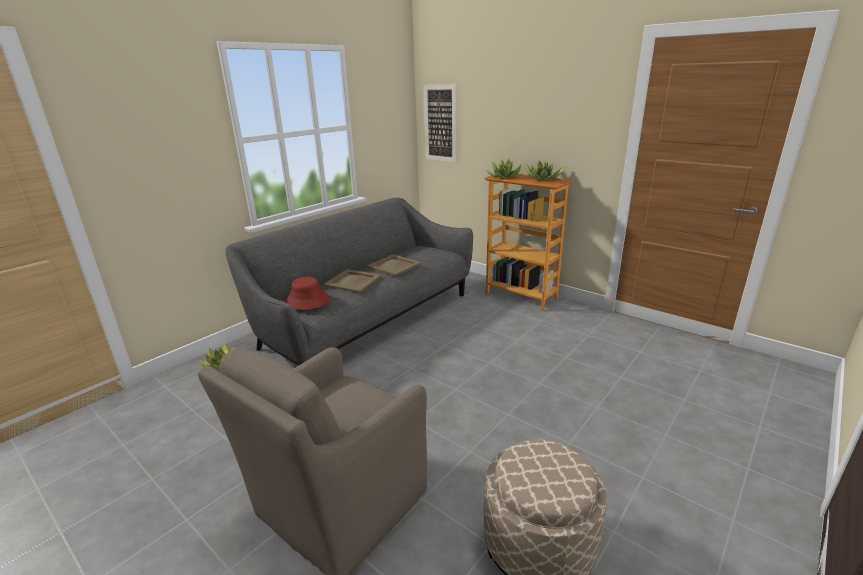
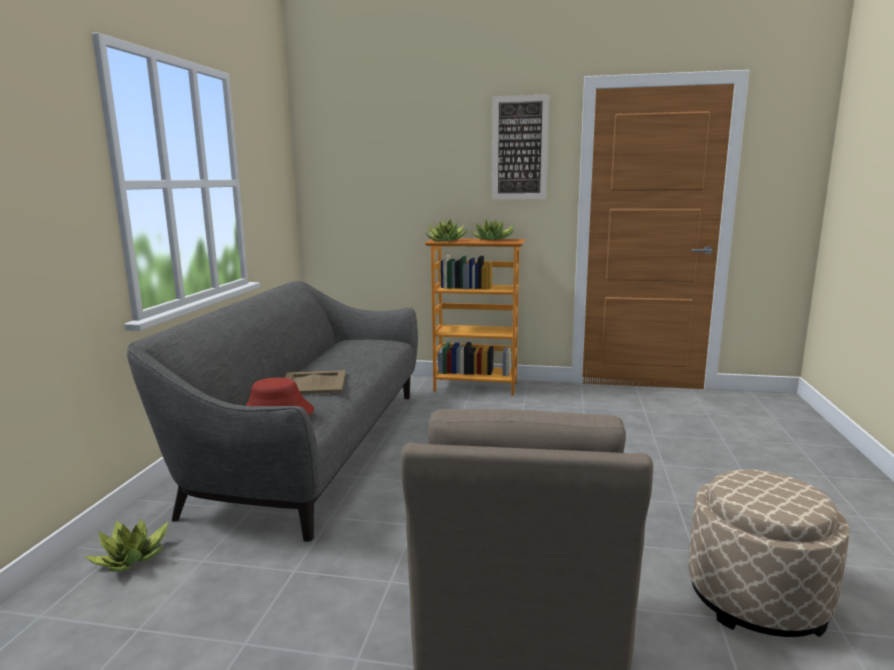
camera: 30 degrees left, 10 degrees down
(394, 265) = (345, 360): beige tray -> none
(440, 123) = (335, 186): picture -> picture (519, 148)

